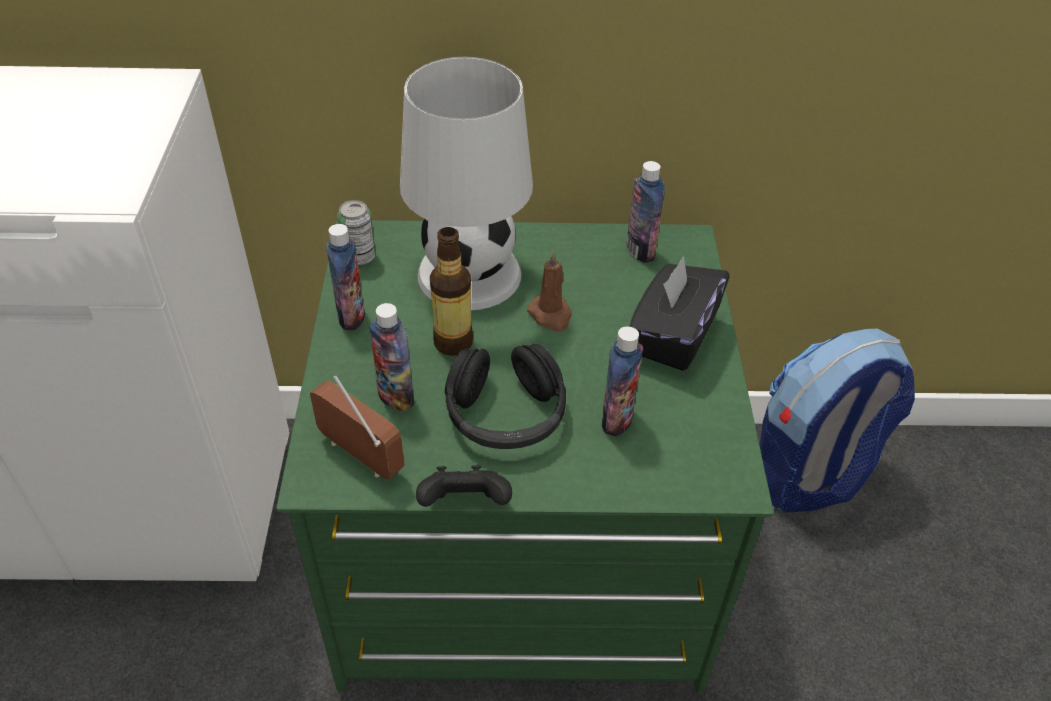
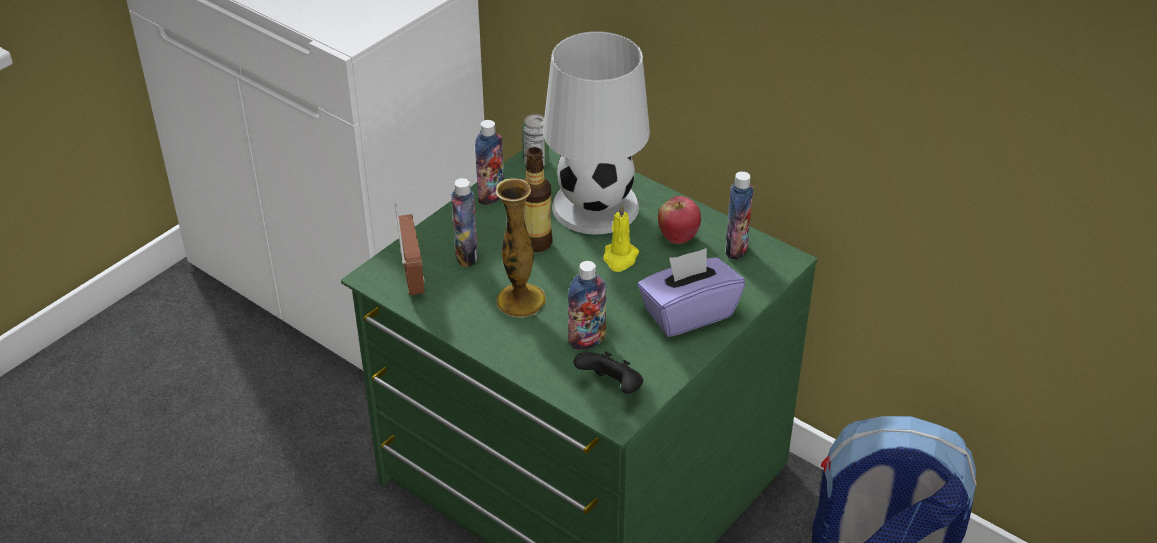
camera: 40 degrees right, 5 degrees down
(465, 504) = (441, 334): black game controller -> black game controller (612, 388)
(506, 414) = (521, 300): black headphones -> vase
(551, 315) = (620, 258): brown candle -> yellow candle
(578, 266) = (678, 237): none -> apple
(673, 336) = (688, 313): black tissue box -> purple tissue box

